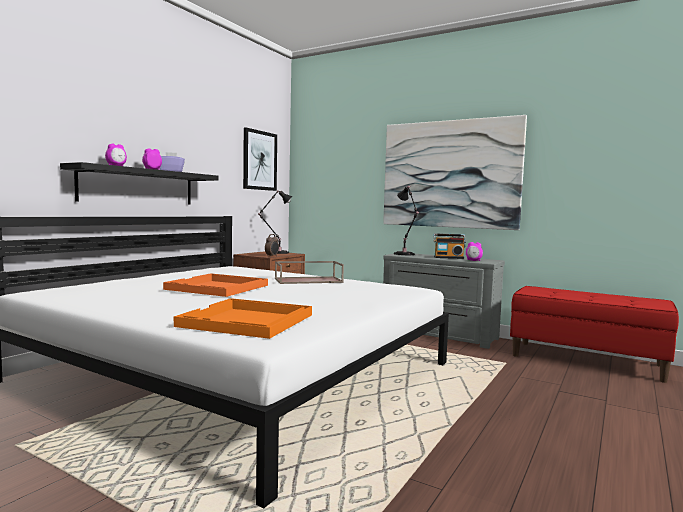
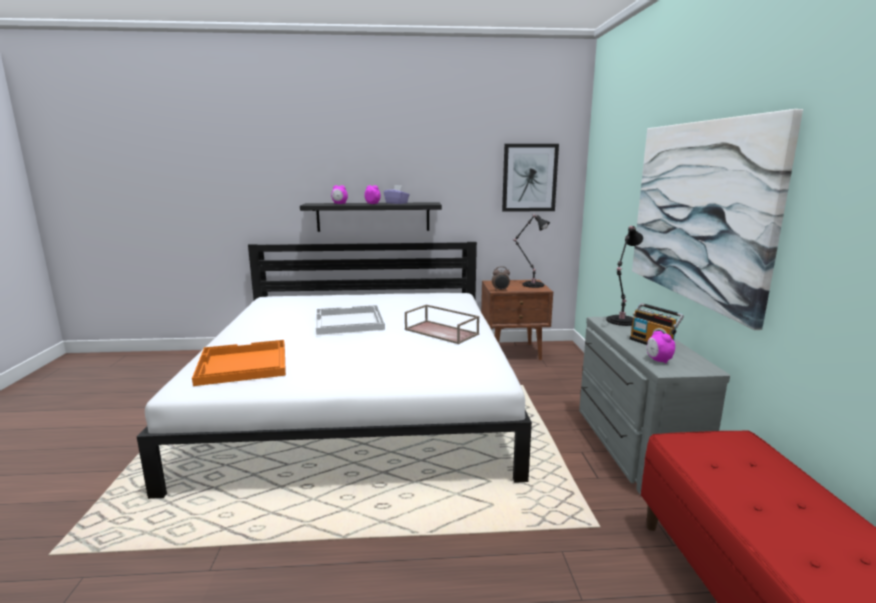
camera: 55 degrees right, 10 degrees up
(217, 287) = (348, 322): orange tray -> white tray

